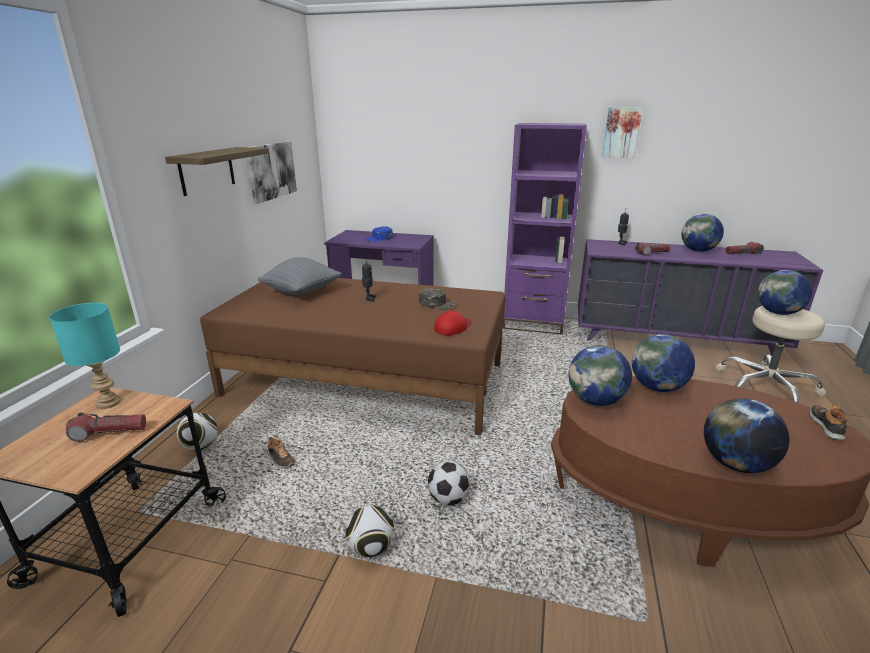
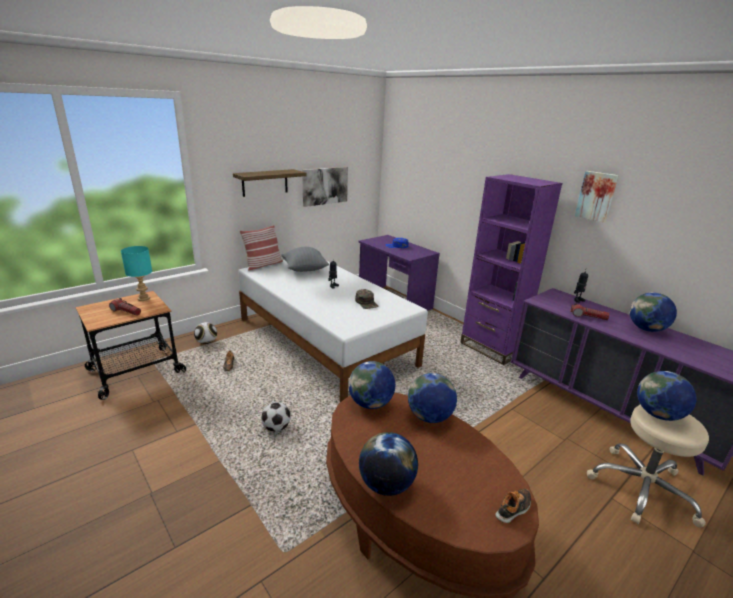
camera: 35 degrees right, 0 degrees up
(231, 301) = (263, 265): none -> pillow
(365, 378) = (324, 341): brown bed -> white bed
(370, 548) = (211, 429): football -> none
(453, 327) = (348, 321): red cap -> none
(742, 254) = (695, 347): flashlight -> none

